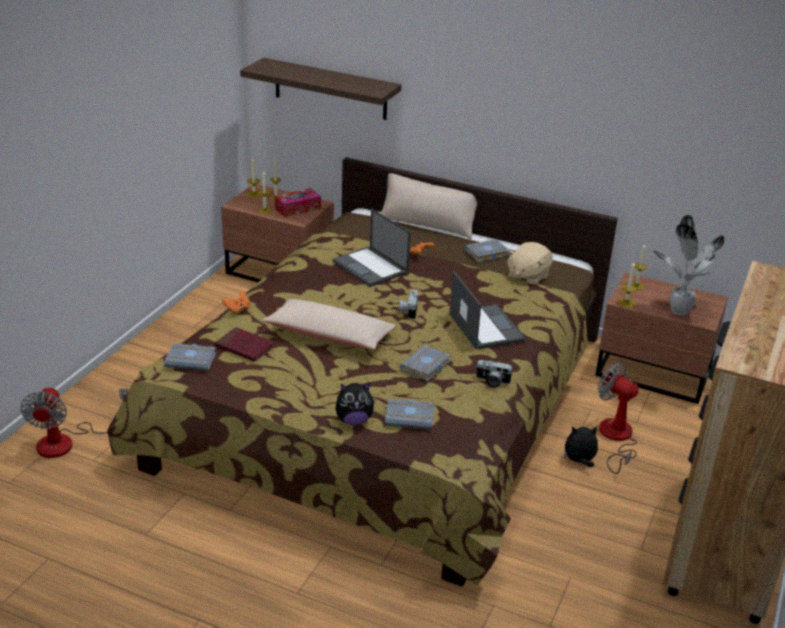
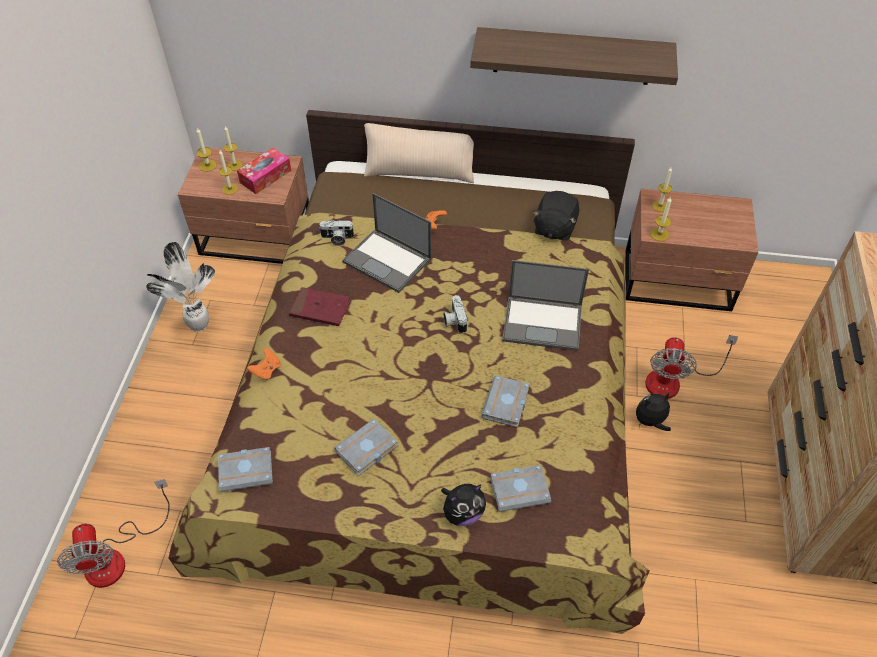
camera: 15 degrees left, 20 degrees up
(245, 347) = (299, 431): red book -> red book (320, 309)
(329, 335) = (385, 385): beige pillow -> none
(330, 89) = (275, 36): shelf -> shelf (572, 56)
(485, 327) = (543, 322): laptop -> laptop turned 135 degrees clockwise
(486, 254) = (499, 204): grey book -> grey book (366, 451)
(492, 381) = (582, 406): camera -> camera (337, 239)
(527, 277) = (554, 229): beige plush toy -> black plush toy
(616, 438) = (673, 380): fan -> fan turned 105 degrees counterclockwise
(678, 311) = (713, 233): potted plant -> potted plant (197, 326)

